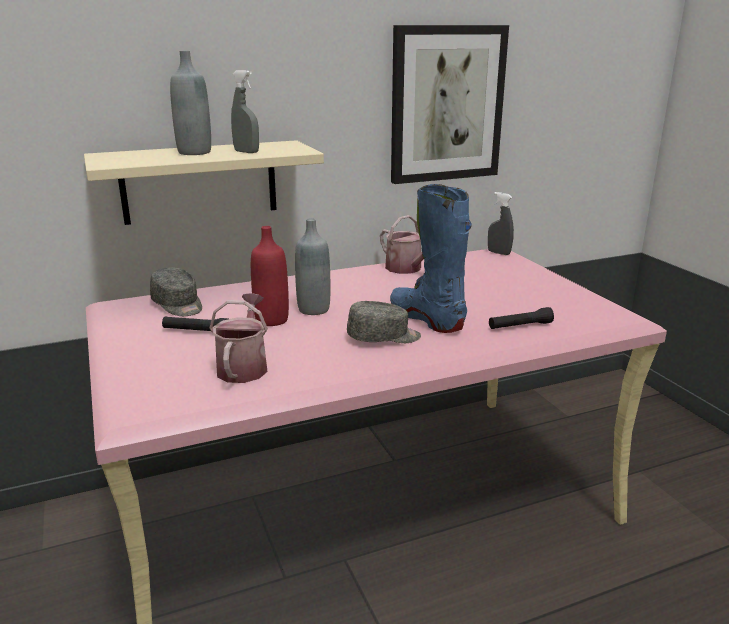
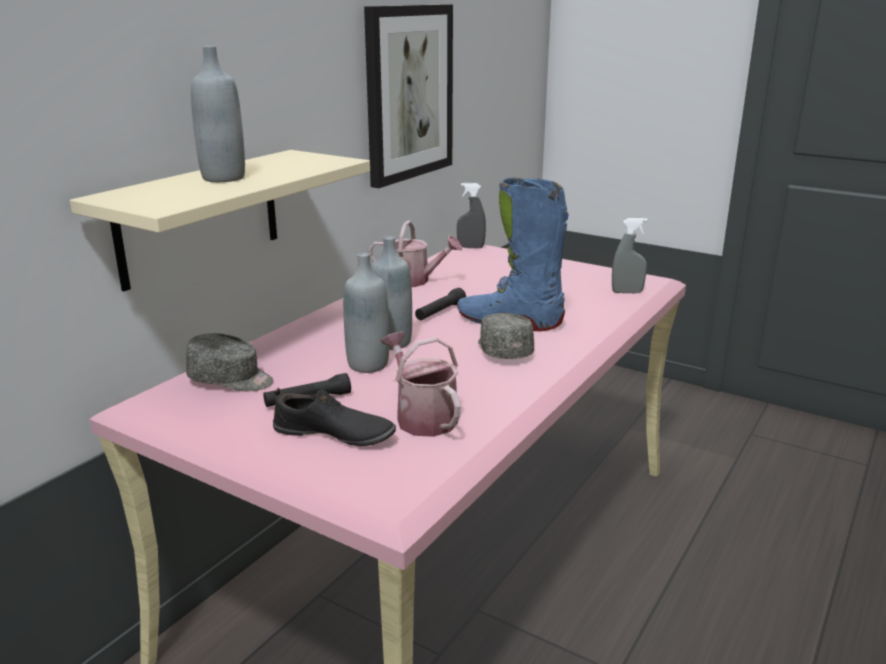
camera: 35 degrees left, 0 degrees up
(173, 359) = (334, 434): none -> black shoe
(246, 152) = (284, 169): grey spray bottle -> grey spray bottle (627, 292)
(271, 320) = (368, 365): red bottle -> grey bottle
(384, 337) = (503, 349): grey cap -> grey cap turned 60 degrees counterclockwise
(520, 326) = (593, 308): black flashlight -> black flashlight (440, 312)

